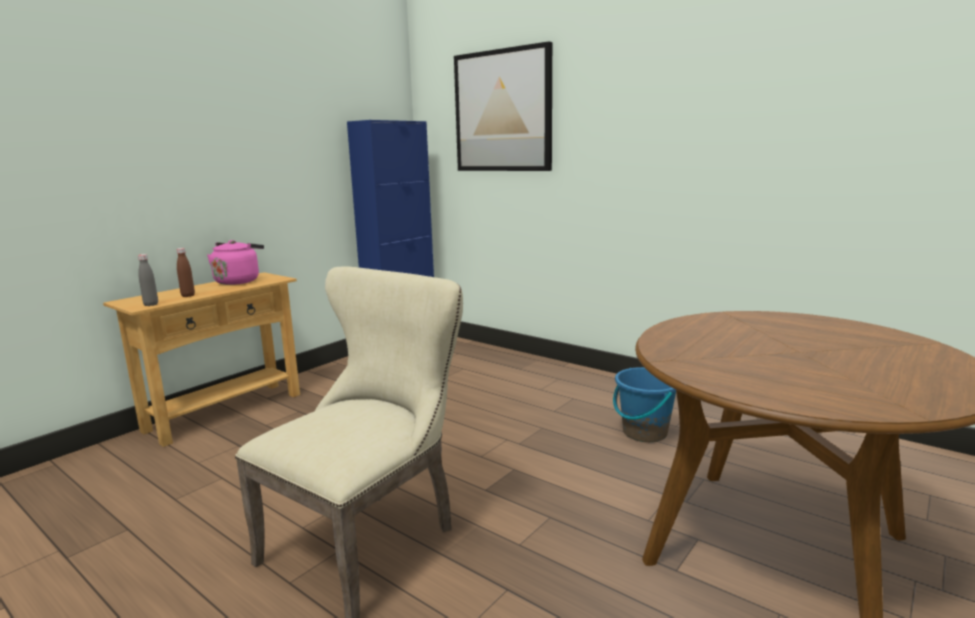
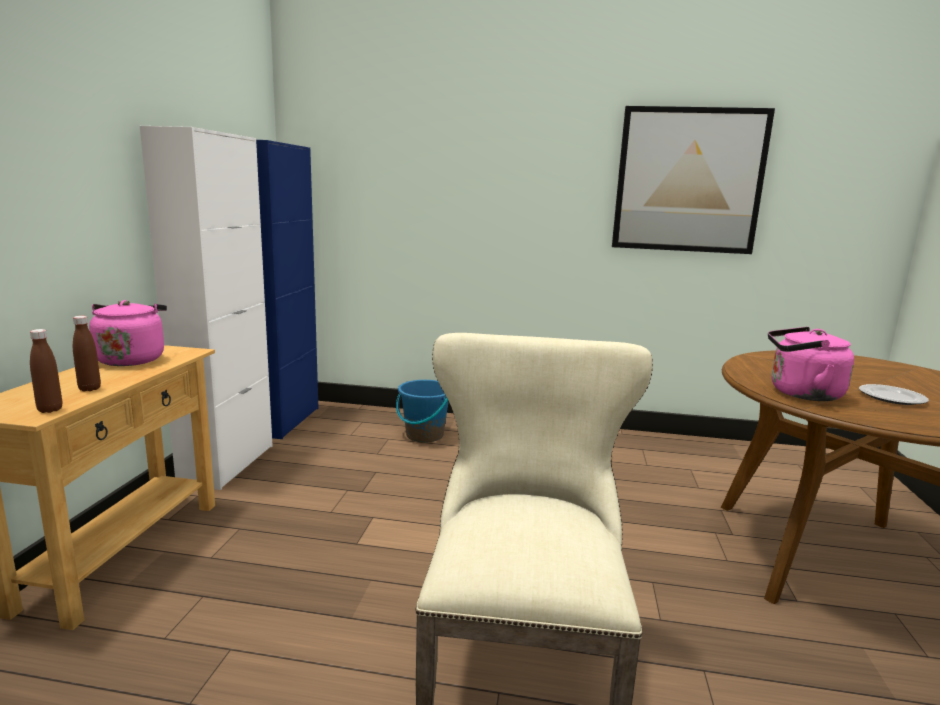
camera: 30 degrees left, 0 degrees up
(151, 304) = (50, 410): grey bottle -> brown bottle
(335, 369) = (227, 464): none -> white cabinet
(503, 111) = (411, 145): picture -> picture (688, 181)
(644, 432) = (630, 476): blue bucket -> blue bucket (424, 435)
(684, 350) = (800, 393): none -> pink kettle
(790, 365) = (892, 398): none -> plate

